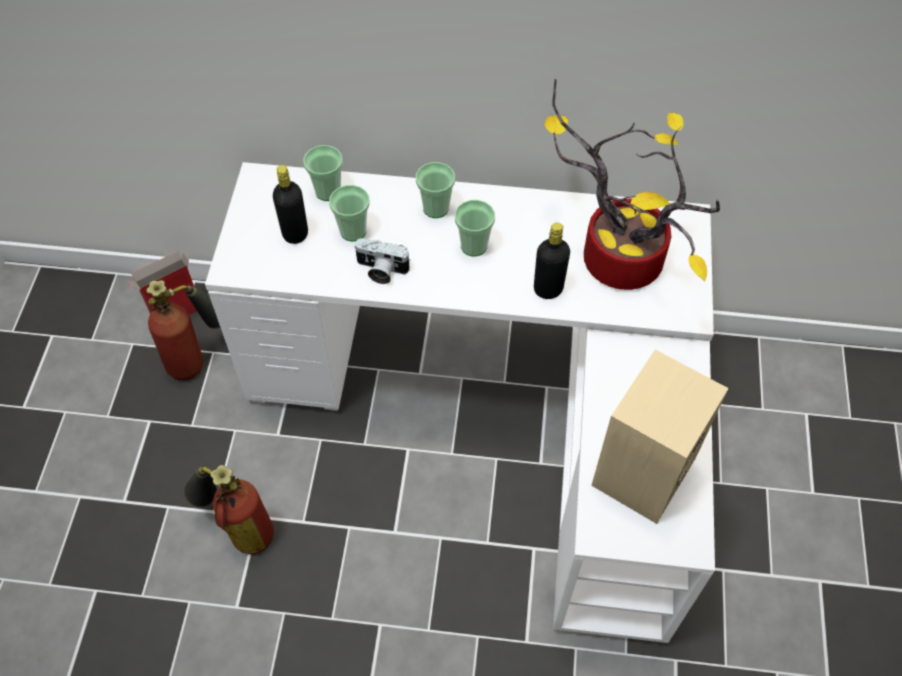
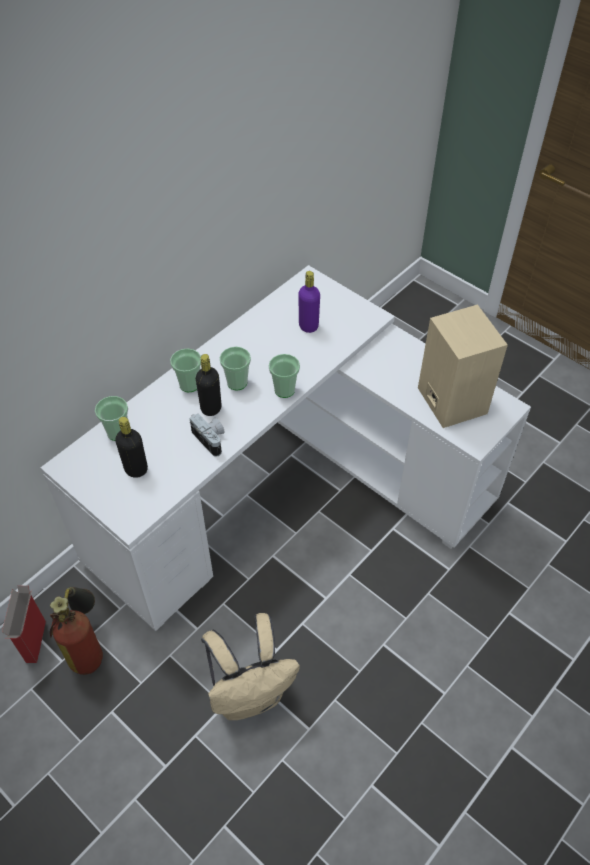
camera: 55 degrees left, 5 degrees down
(239, 528) = (250, 694): fire extinguisher -> beige backpack
(353, 231) = (165, 436): cup -> cup (284, 390)
(380, 270) = (211, 439): camera -> camera turned 90 degrees counterclockwise
(548, 289) = (301, 366): black bottle -> black bottle (211, 408)
(614, 260) = (308, 326): potted plant -> purple bottle

